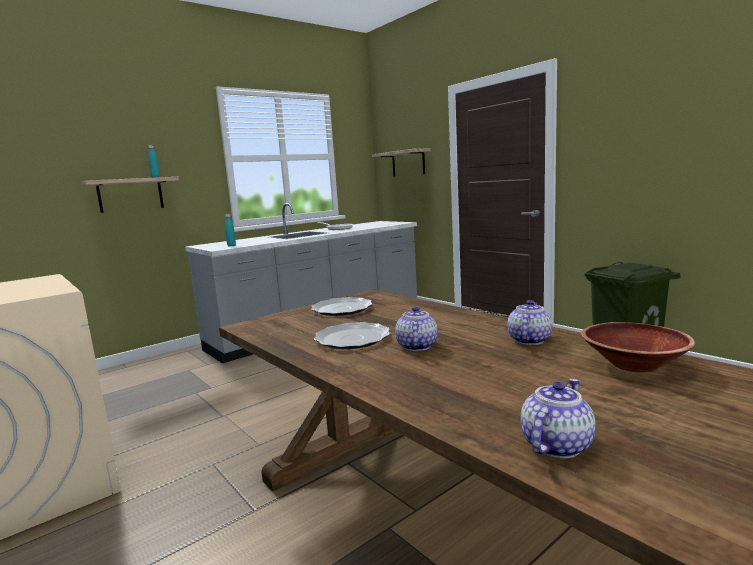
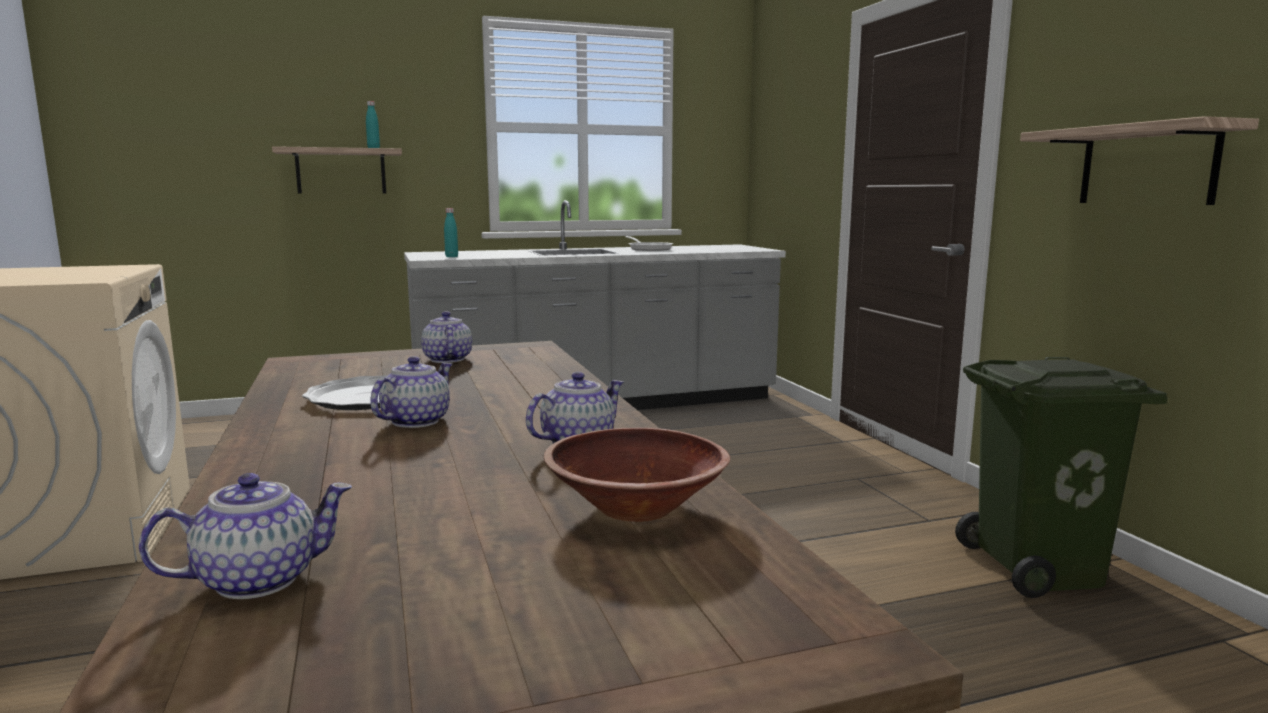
camera: 20 degrees right, 0 degrees up
(341, 309) = (446, 359): plate -> teapot
(408, 163) = (790, 148): shelf -> shelf (1147, 165)

